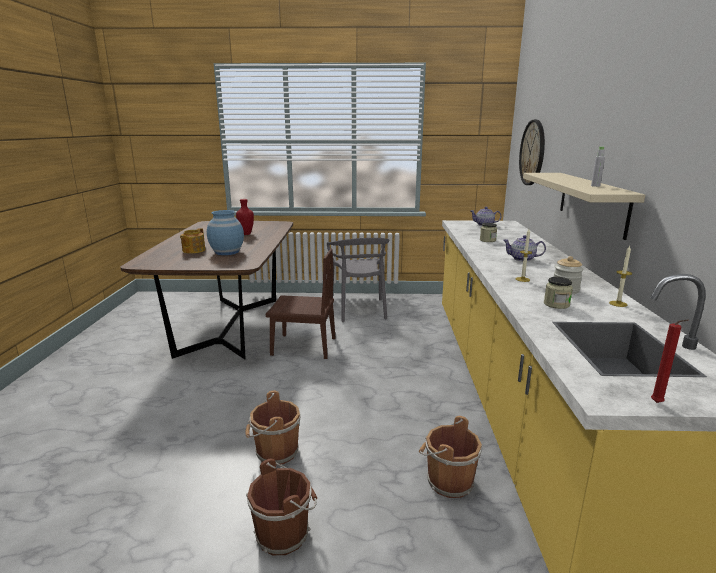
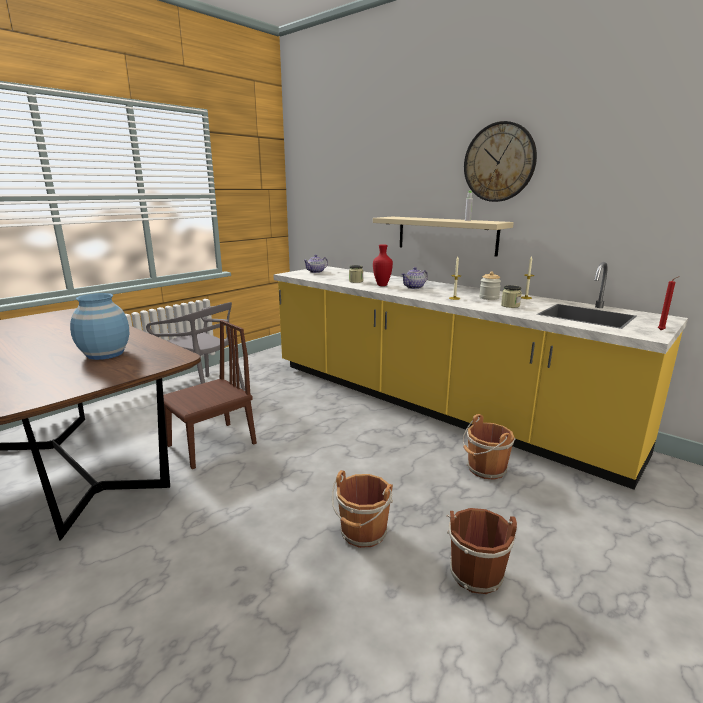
camera: 50 degrees left, 0 degrees up
(193, 250) = (44, 366): teapot -> none
(246, 234) = (62, 331): red vase -> red vase (382, 285)
(532, 153) = (336, 203): wall clock -> wall clock (499, 162)

